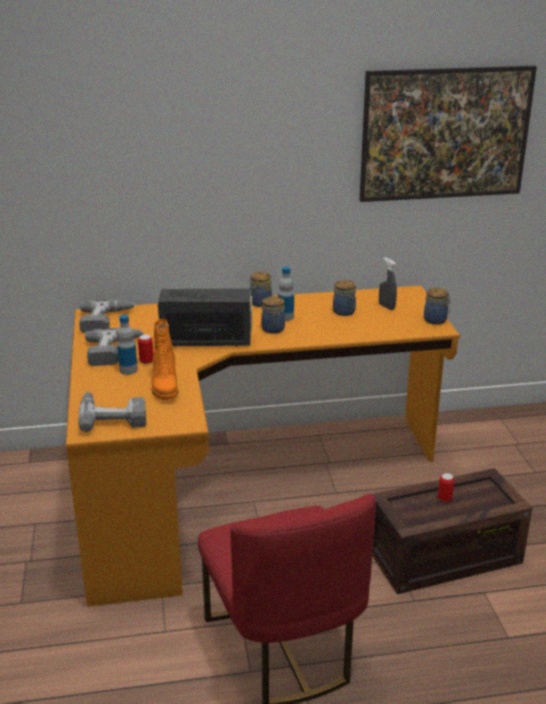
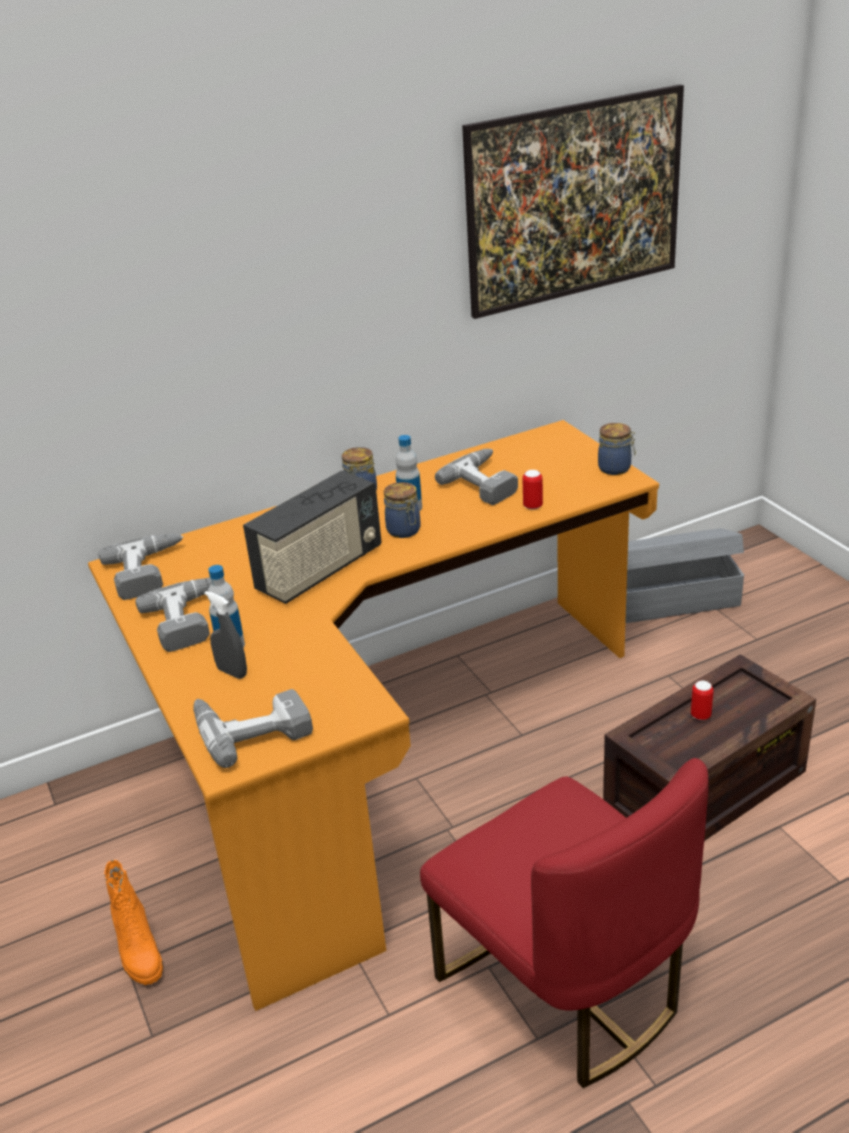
camera: 15 degrees left, 5 degrees up
(146, 361) = (250, 625): can -> can (533, 506)
(164, 386) = (301, 659): orange boot -> orange boot (138, 951)
(207, 341) = (320, 570): radio -> radio turned 150 degrees clockwise
(344, 312) = (486, 482): jar -> power drill
(386, 307) = (538, 462): grey spray bottle -> grey spray bottle (232, 672)
(487, 433) = (671, 598): none -> grey storage box

